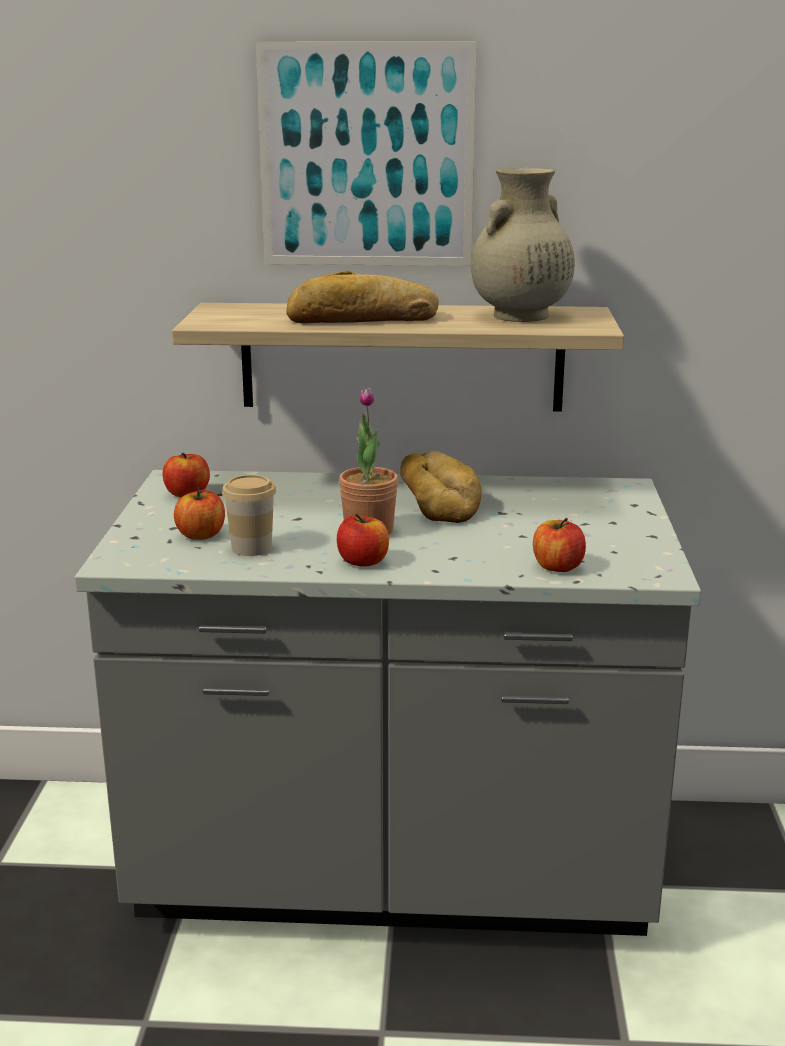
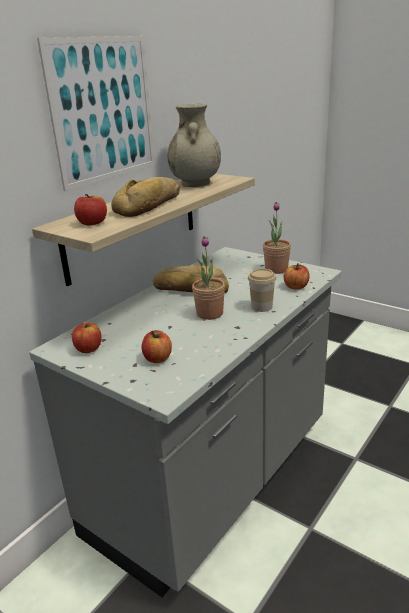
camera: 55 degrees left, 5 degrees up
(251, 548) = (194, 348): cup -> cup (261, 307)
(363, 561) = (245, 324): apple -> apple (92, 223)
(610, 536) = (276, 269): none -> potted plant

